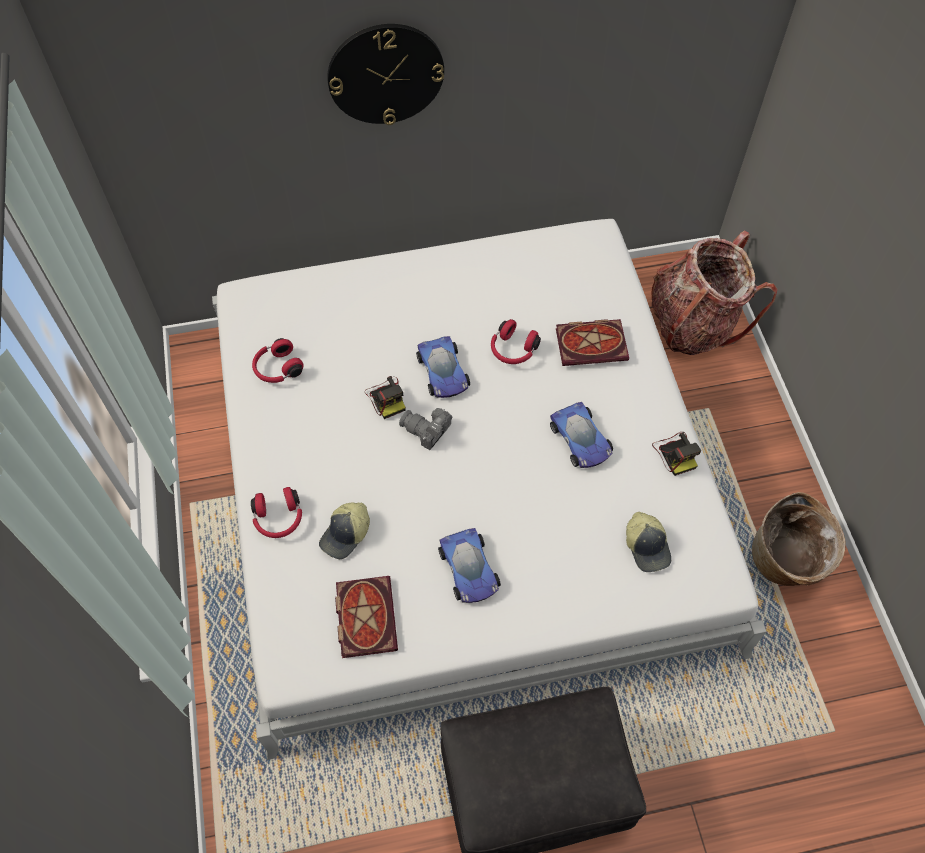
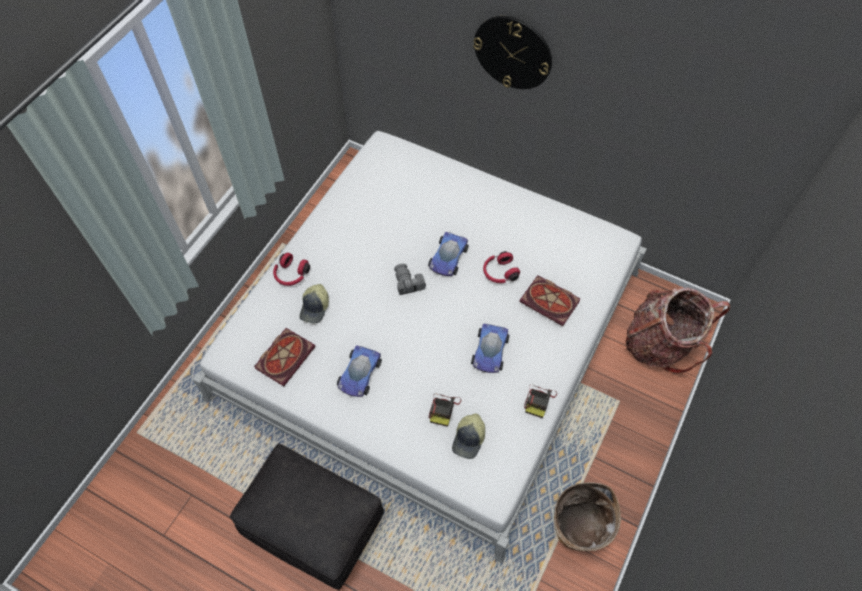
camera: 40 degrees right, 0 degrees up
(277, 369) = (363, 195): red headphones -> none
(346, 535) = (315, 308): cap -> cap turned 60 degrees counterclockwise
(386, 398) = (404, 250): camera -> camera (443, 409)

